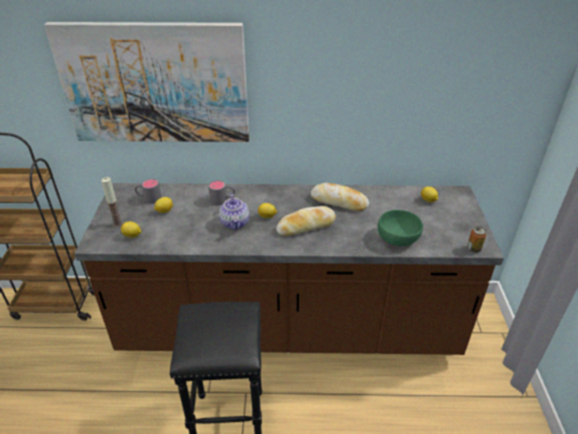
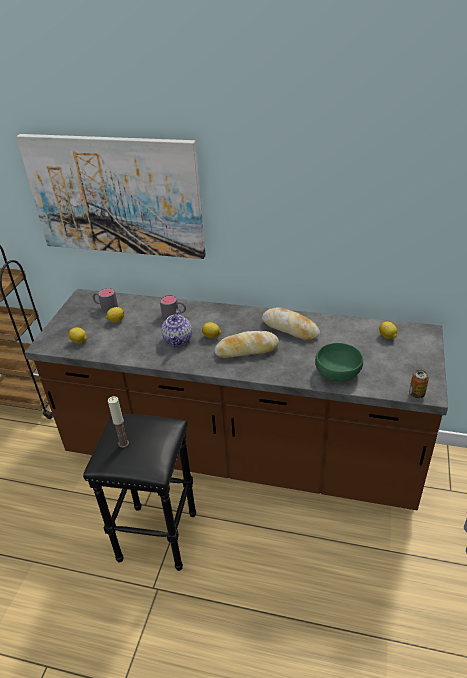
camera: 15 degrees right, 0 degrees up
(117, 224) = (70, 328): candle -> candle (123, 443)

